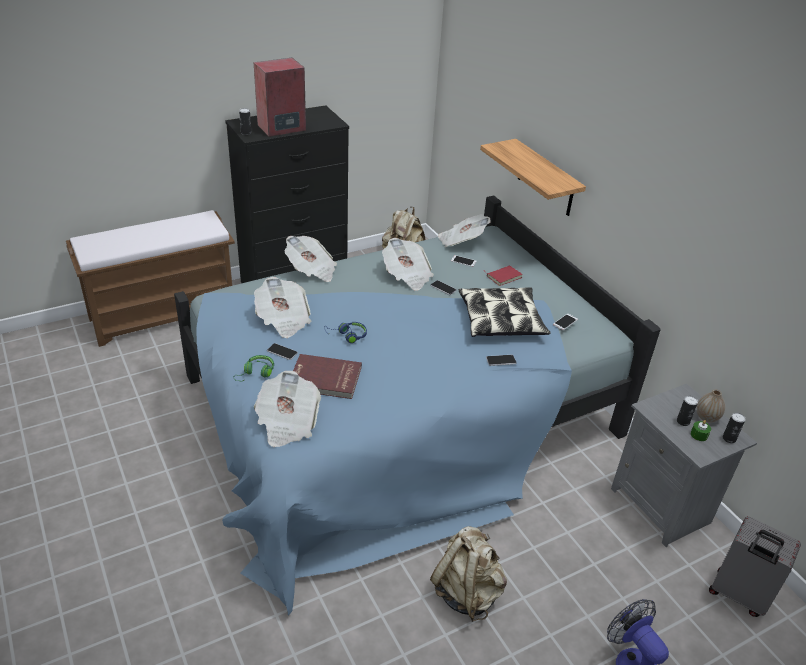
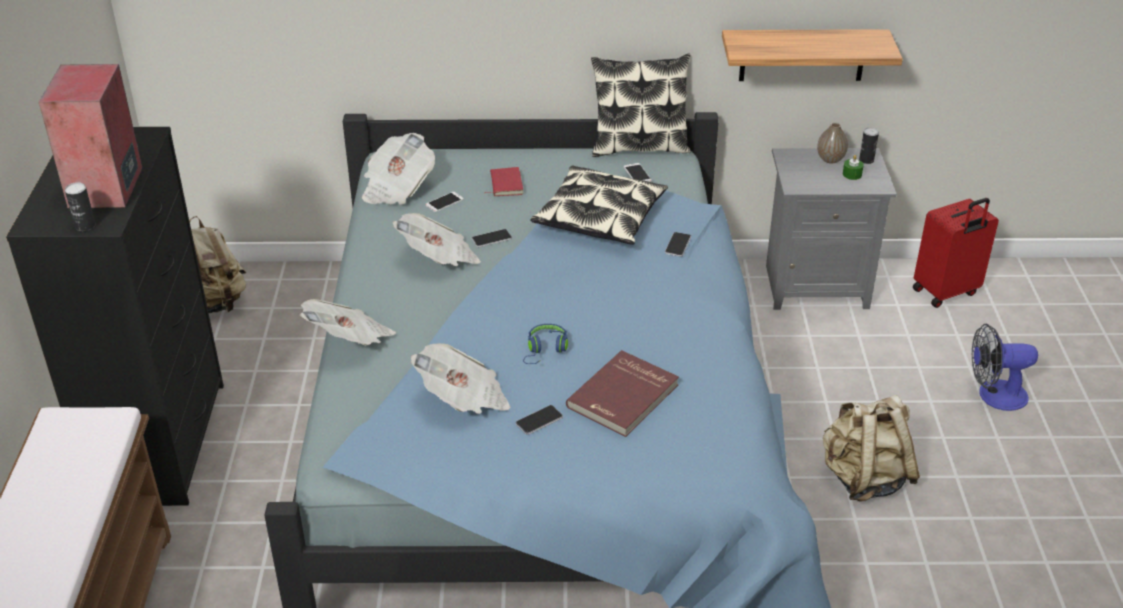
camera: 60 degrees left, 0 degrees up
(256, 373) = (570, 458): green headphones -> none
(287, 423) = (692, 456): newspaper -> none
(546, 179) = (446, 41): shelf -> shelf (802, 55)
(606, 317) = (639, 146): none -> pillow
(683, 421) = (828, 175): can -> none
(738, 595) = (946, 292): grey suitcase -> red suitcase

